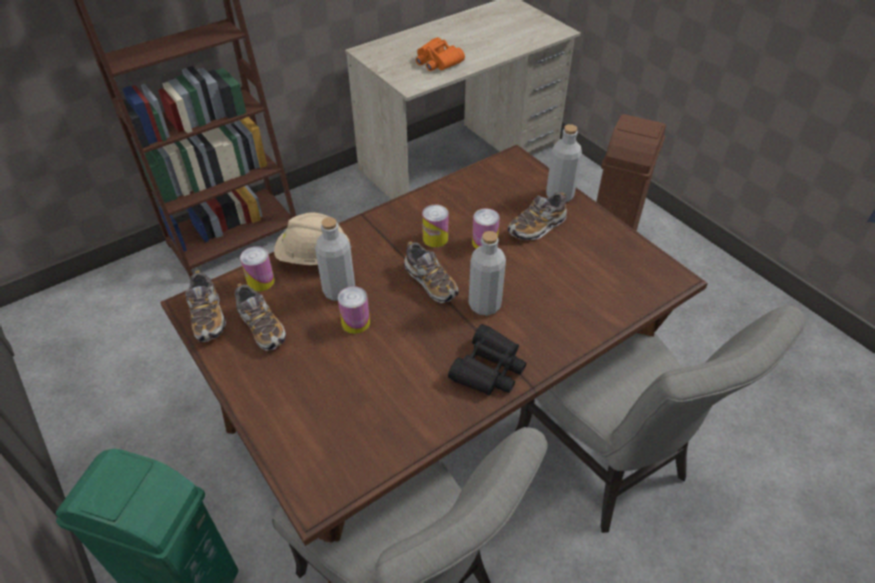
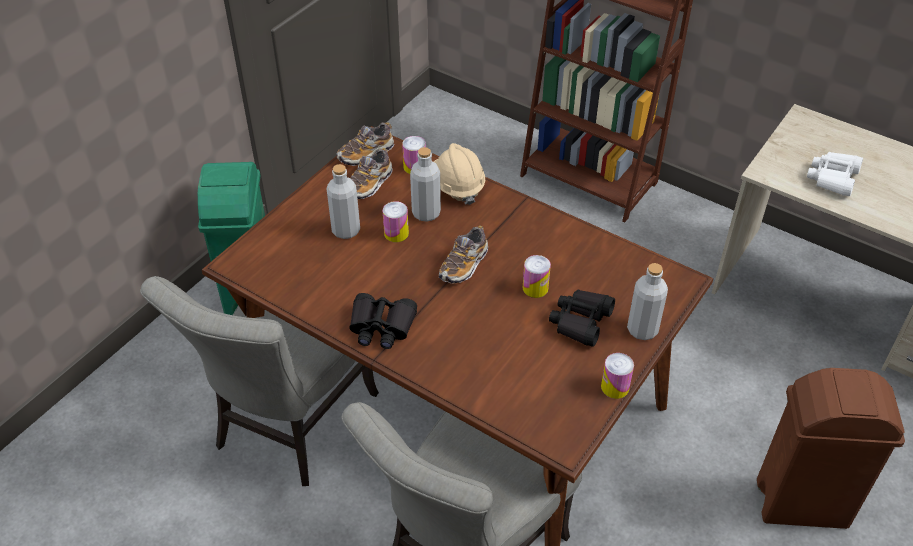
camera: 70 degrees right, 0 degrees up
(435, 238) = (522, 253): can -> can (615, 387)
(437, 61) = (833, 178): orange binoculars -> white binoculars
(484, 305) = (454, 307): grey bottle -> grey bottle (346, 230)
(537, 227) = (580, 321): shoe -> black binoculars

